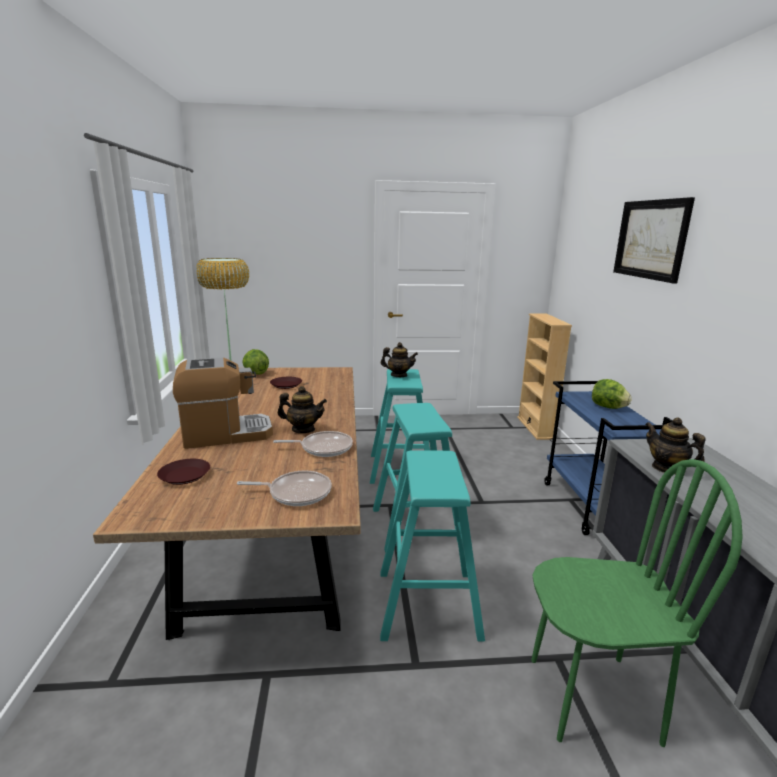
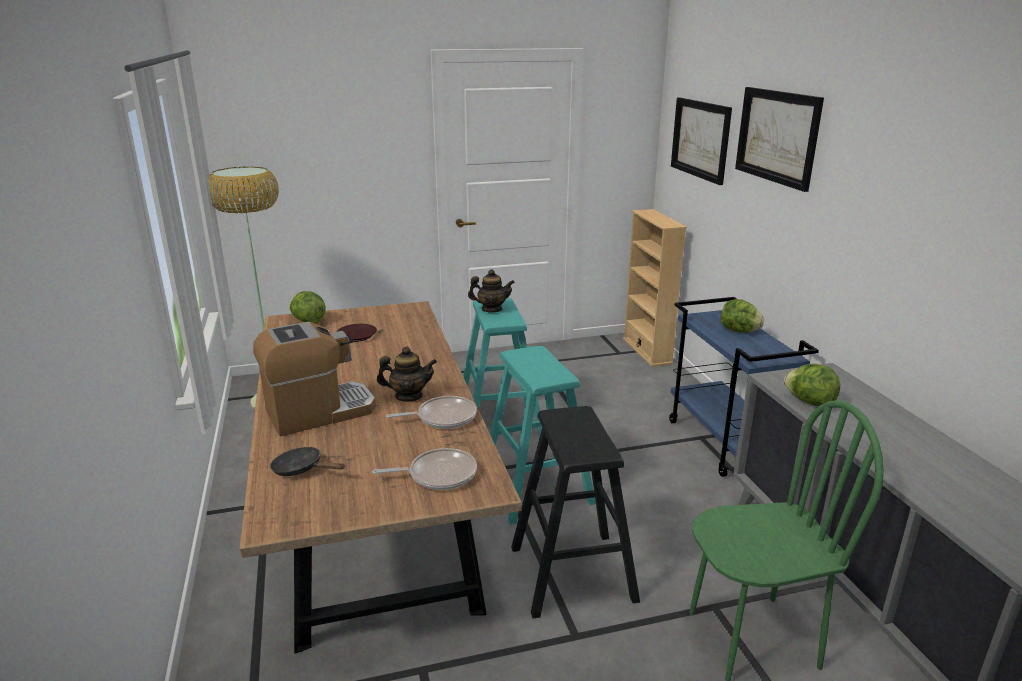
camera: 10 degrees left, 5 degrees up
(185, 475) = (302, 469): brown plate -> black frying pan
(428, 604) = (572, 574): turquoise stool -> black stool
(586, 252) = (700, 139): none -> picture
(667, 468) = (809, 402): teapot -> lettuce

